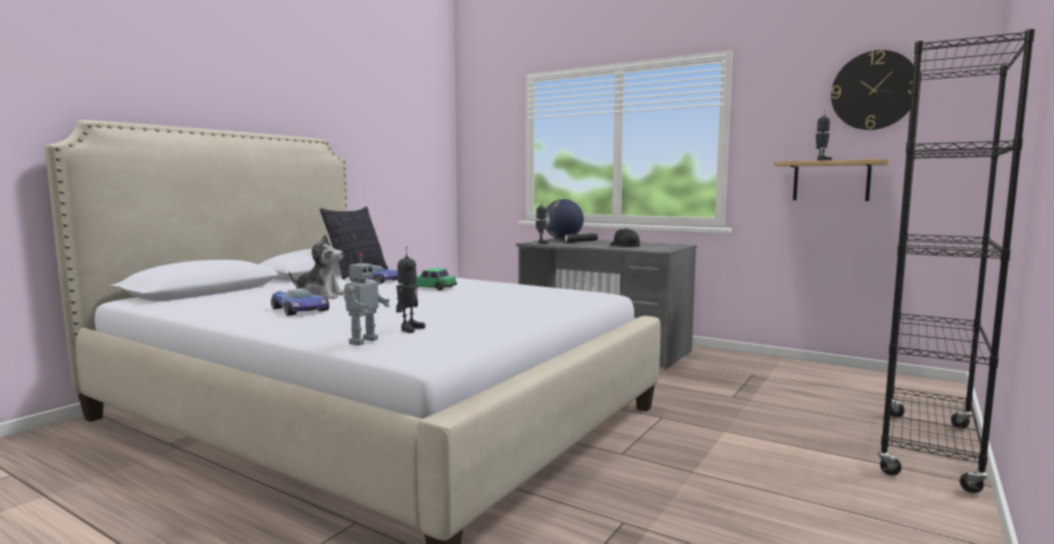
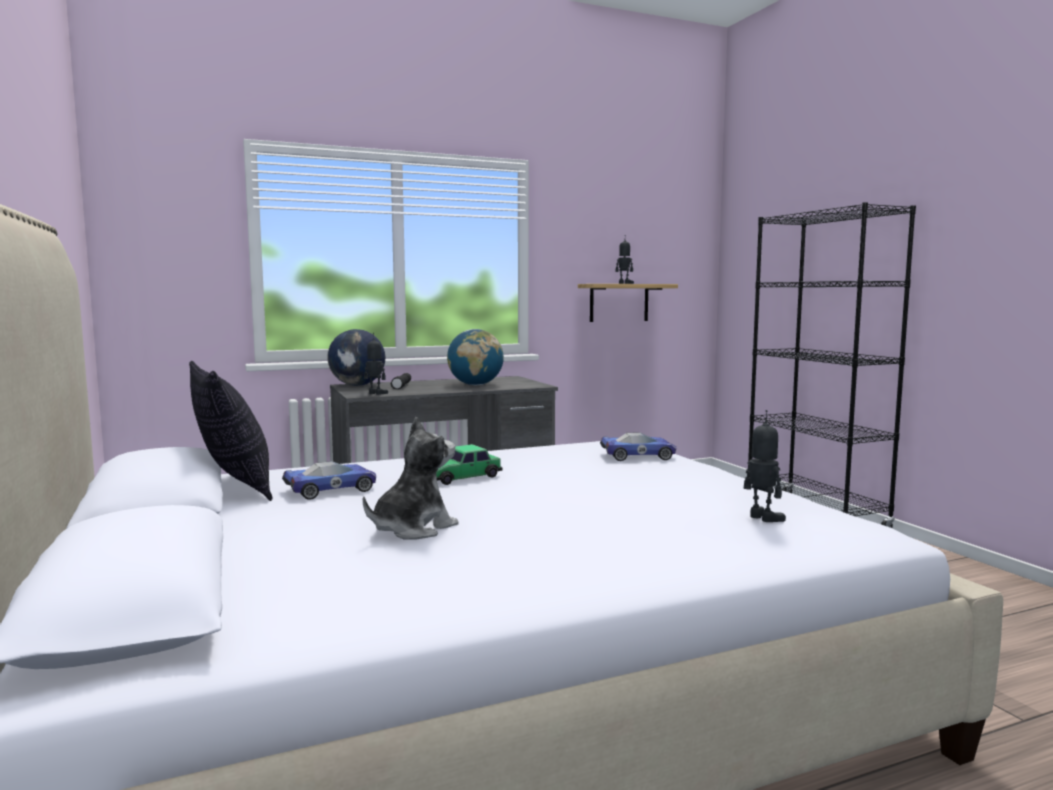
camera: 55 degrees left, 0 degrees up
(300, 309) = (526, 550): toy car -> toy car (639, 455)
(362, 341) = (805, 545): toy robot -> none
(624, 246) = (475, 385): black cap -> globe
(874, 90) = (646, 220): wall clock -> none

